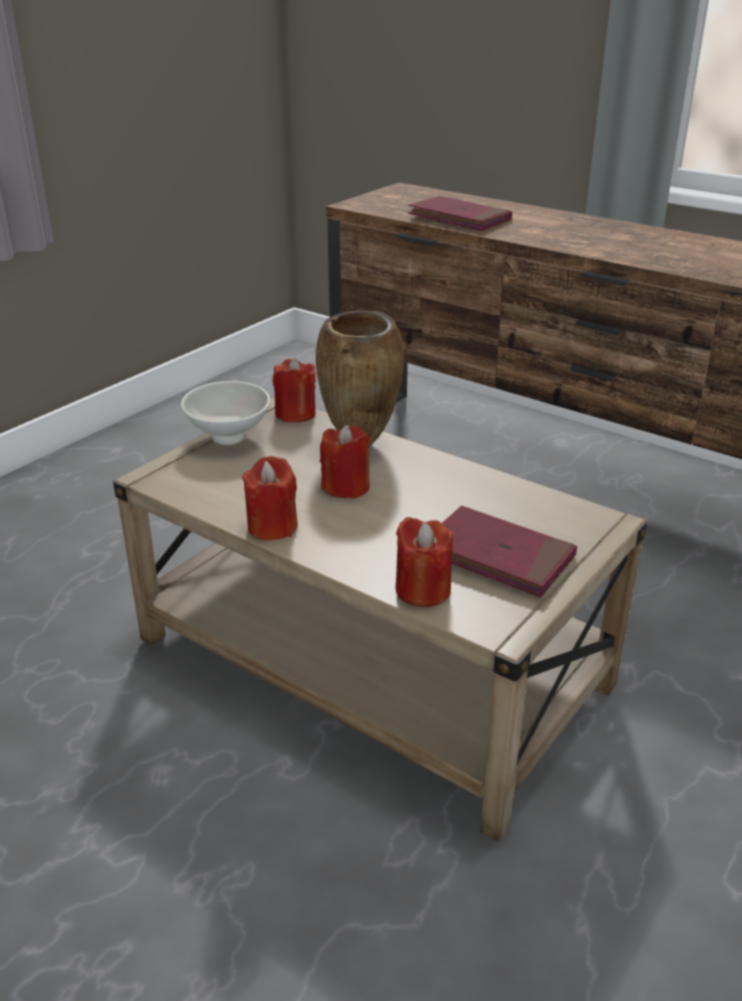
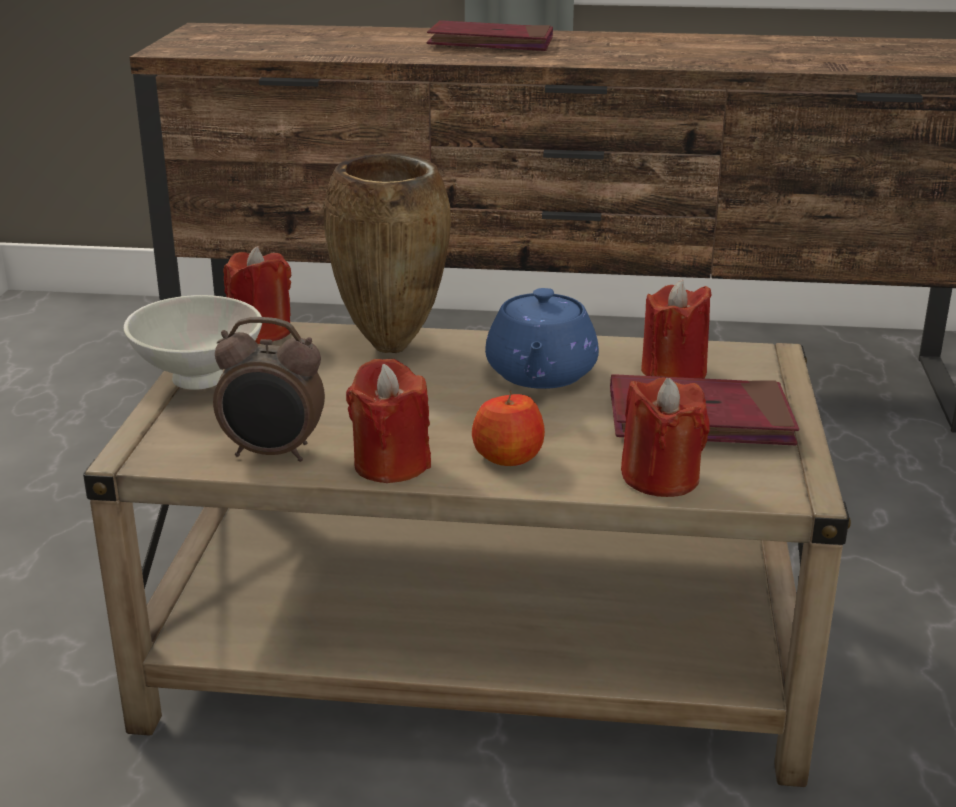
camera: 30 degrees left, 5 degrees down
(217, 499) = (273, 454): none -> alarm clock
(345, 544) = (508, 457): none -> apple
(346, 487) = (431, 396): red candle -> red candle (673, 371)
(431, 491) = (540, 374): none -> blue teapot
(459, 218) = (334, 49): red book -> red book (491, 43)

